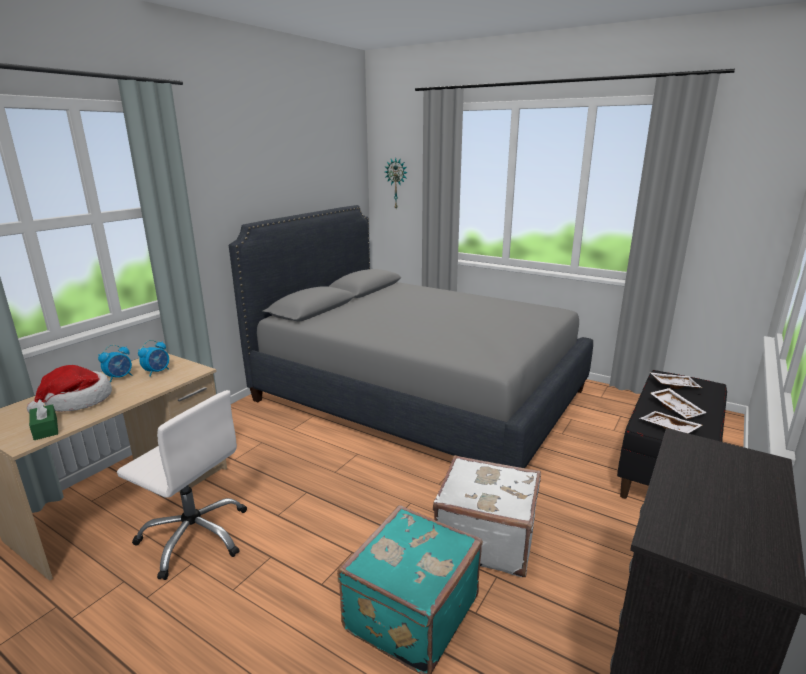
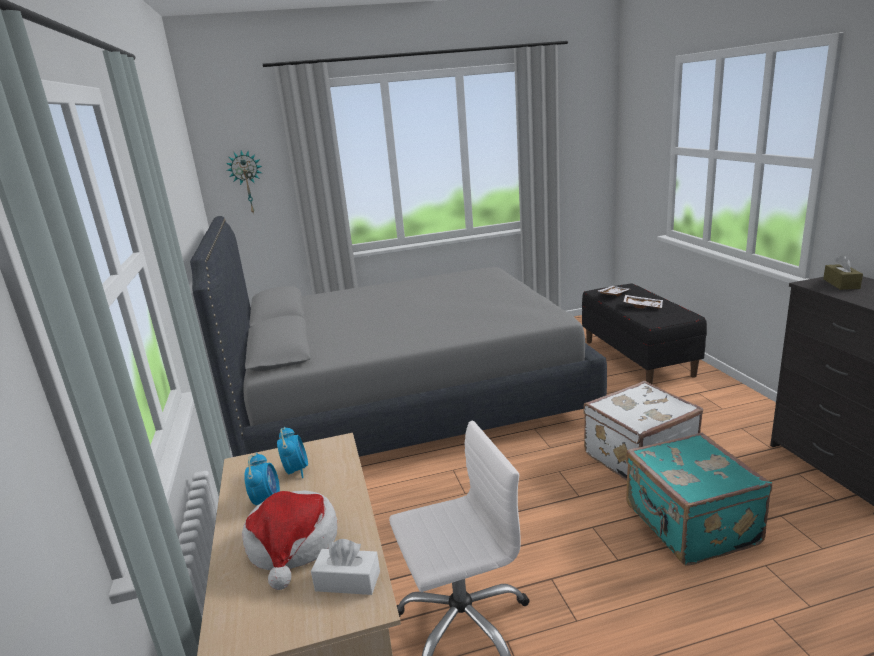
camera: 45 degrees left, 0 degrees up
(45, 429) = (348, 581): green tissue box -> white tissue box
(668, 428) = (663, 318): white tray -> none
(722, 461) = (841, 284): none -> brown tissue box

